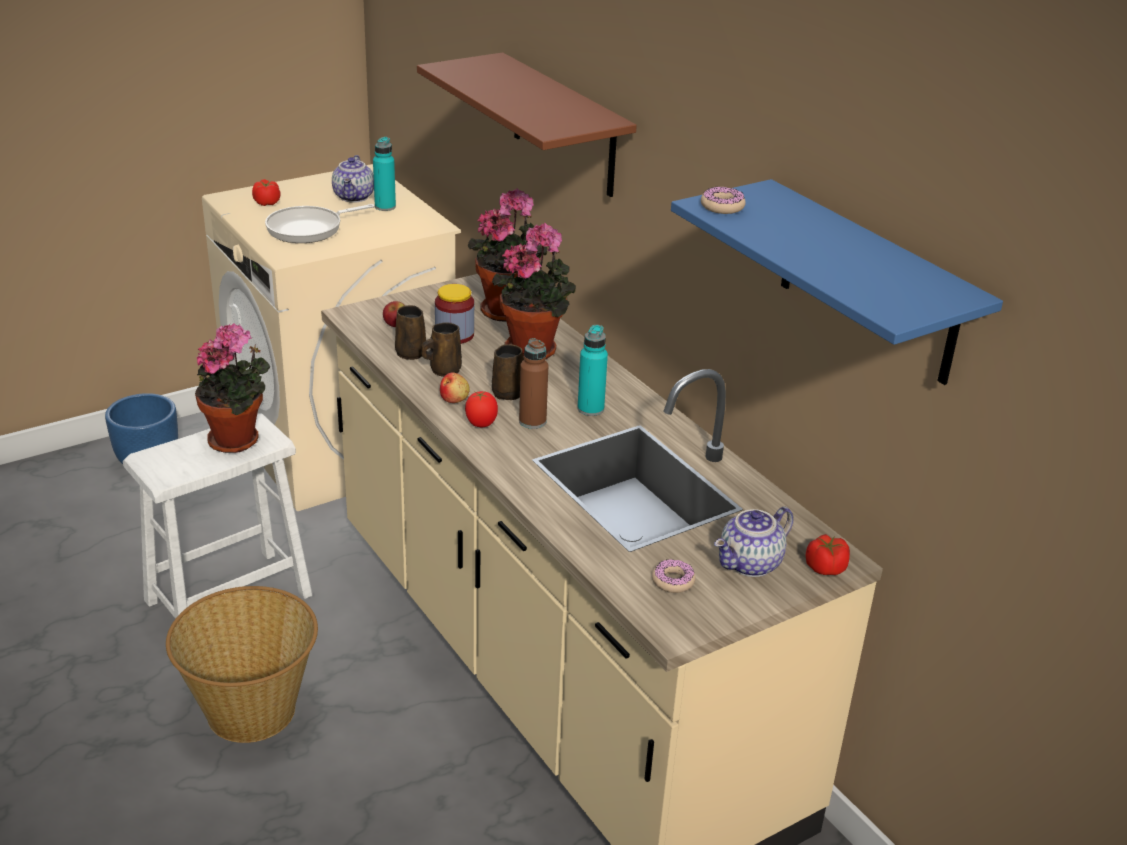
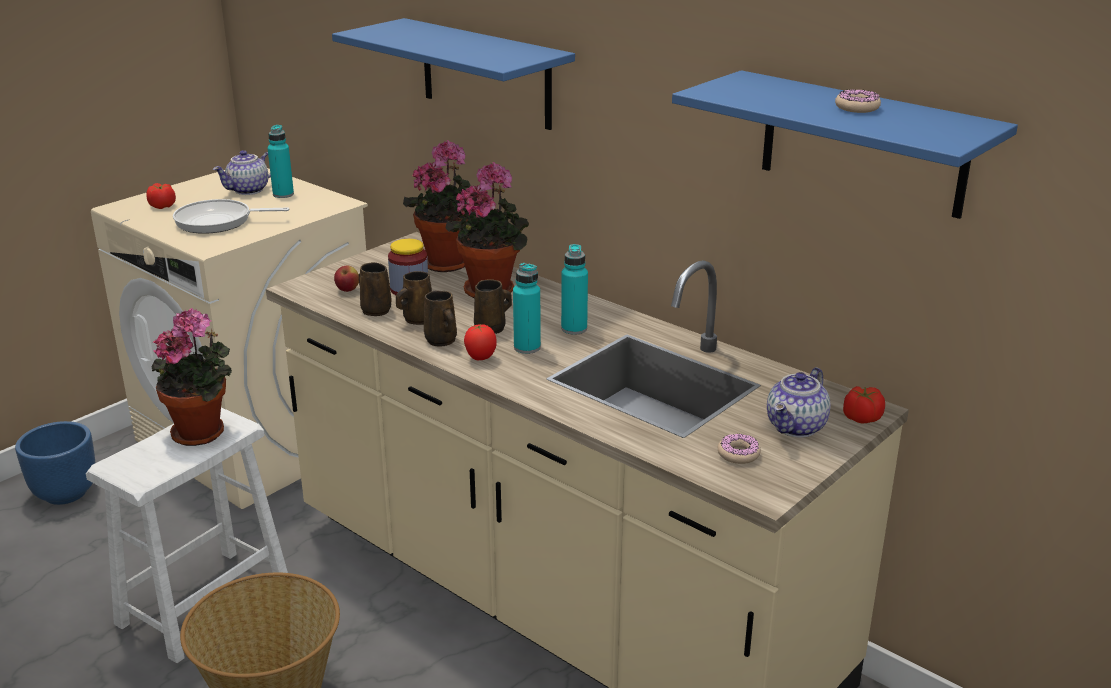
camera: 15 degrees left, 5 degrees down
(309, 229) = (218, 222): frying pan -> frying pan turned 45 degrees clockwise
(355, 197) = (248, 190): teapot -> teapot turned 60 degrees clockwise
(454, 399) = (441, 341): apple -> brown mug
(532, 421) = (527, 347): brown bottle -> turquoise bottle
(563, 126) = (486, 74): brown shelf -> blue shelf
(722, 207) = (721, 92): donut -> donut (857, 108)

